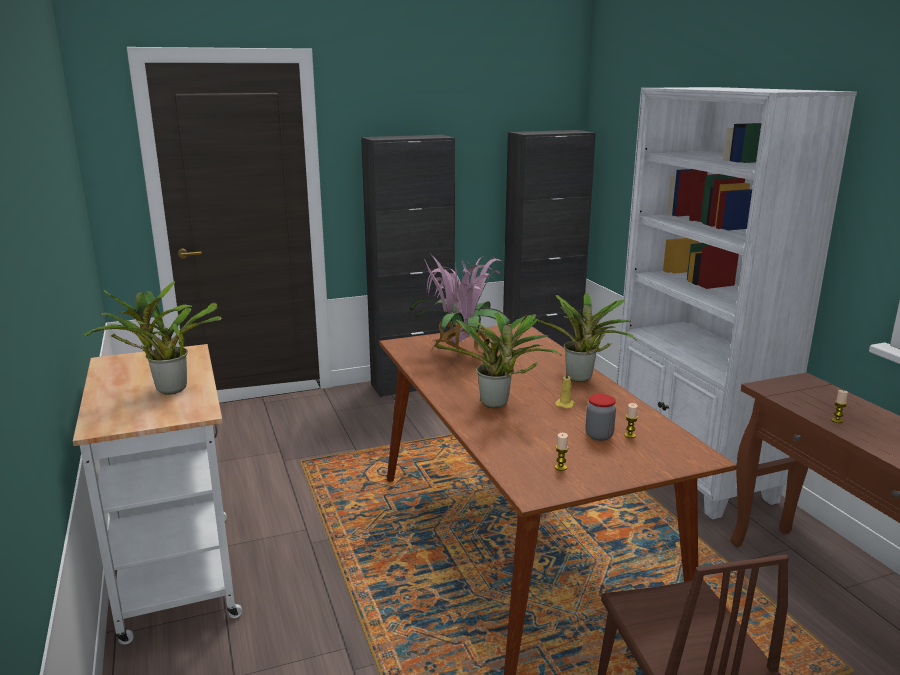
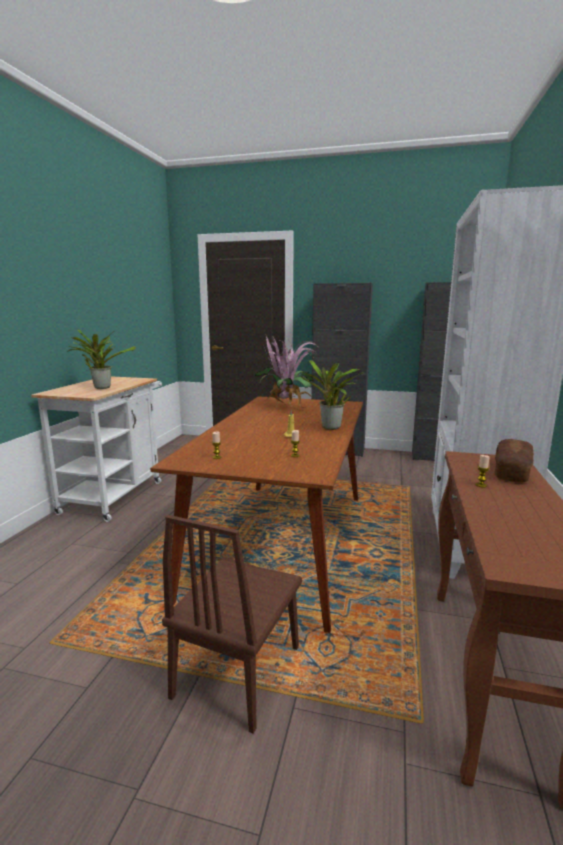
camera: 35 degrees right, 5 degrees down
(497, 405) = (252, 428): potted plant -> none
(599, 435) = (275, 451): jar -> none
(829, 396) = (511, 472): none -> bread

